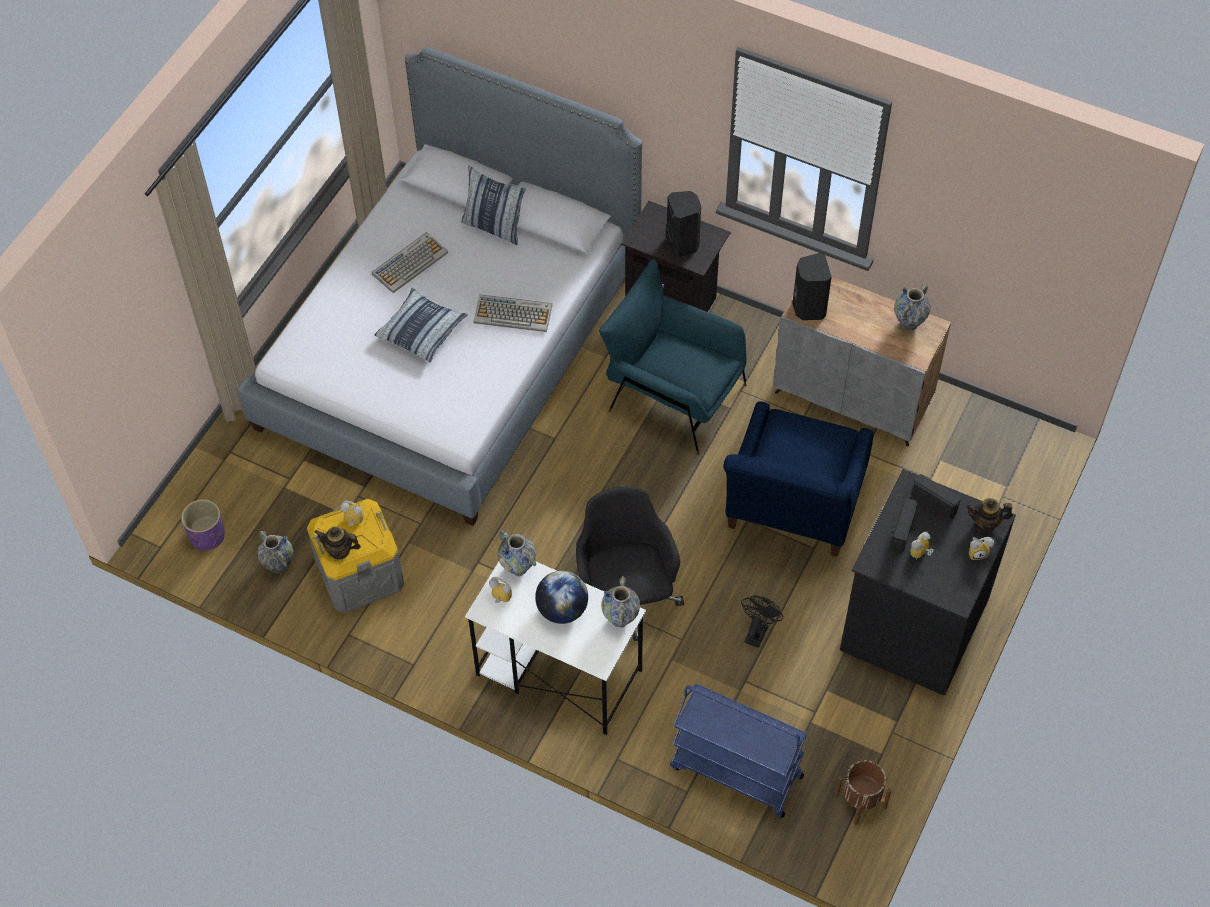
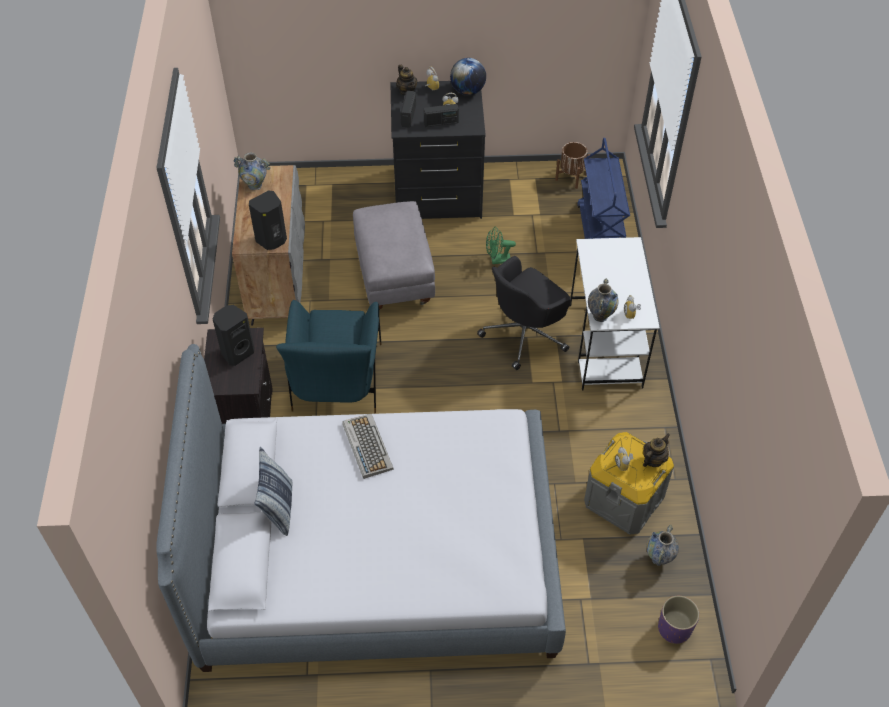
camera: 120 degrees left, 5 degrees down
(339, 550) = (653, 460): teapot -> teapot turned 120 degrees counterclockwise
(410, 263) = (357, 550): keyboard -> none
(422, 331) = (424, 502): pillow -> none
(562, 610) = (611, 279): globe -> globe (468, 91)
(620, 619) = (593, 247): vase -> none
(757, 631) = (497, 260): black fan -> green fan
(791, 512) = (395, 277): blue armchair -> grey ottoman

